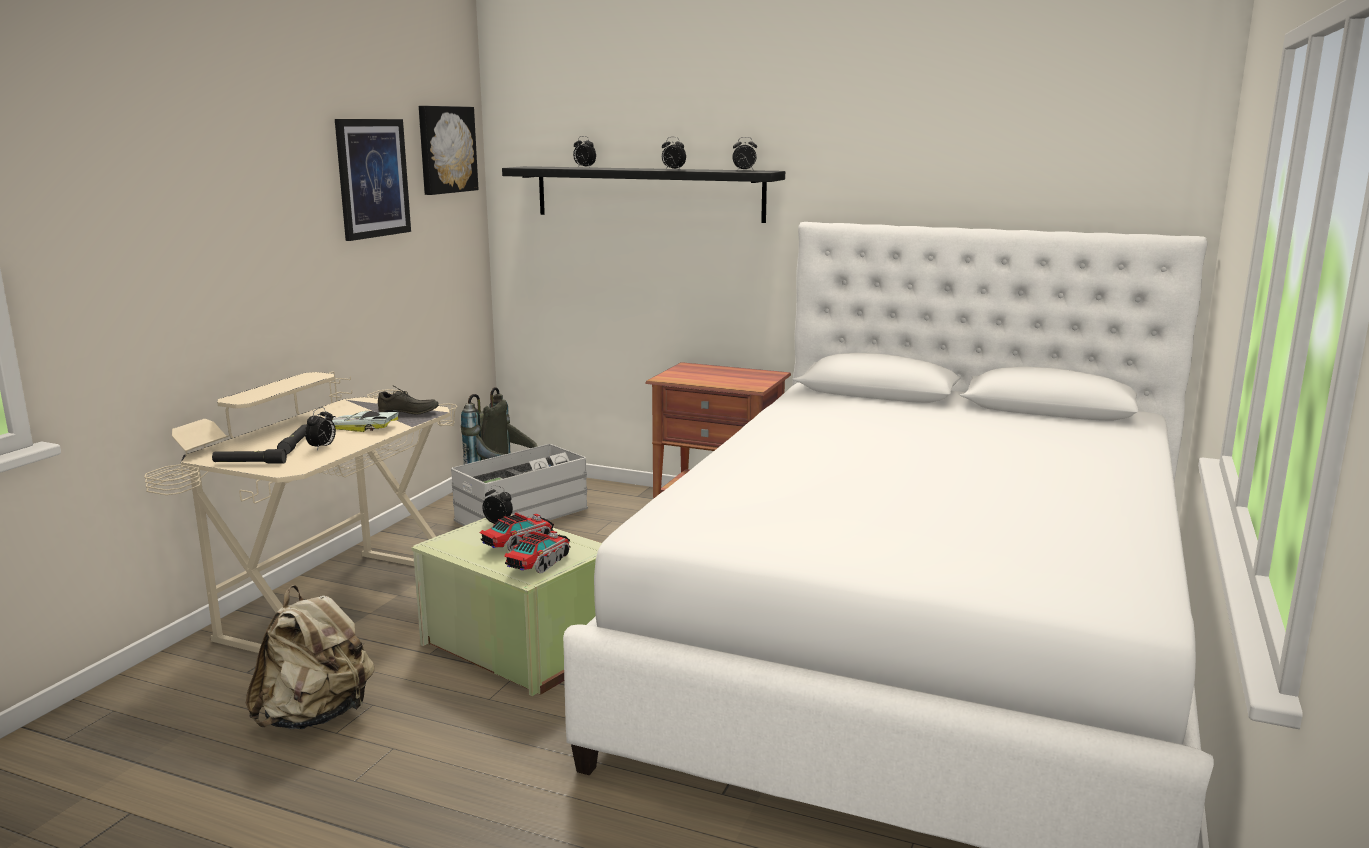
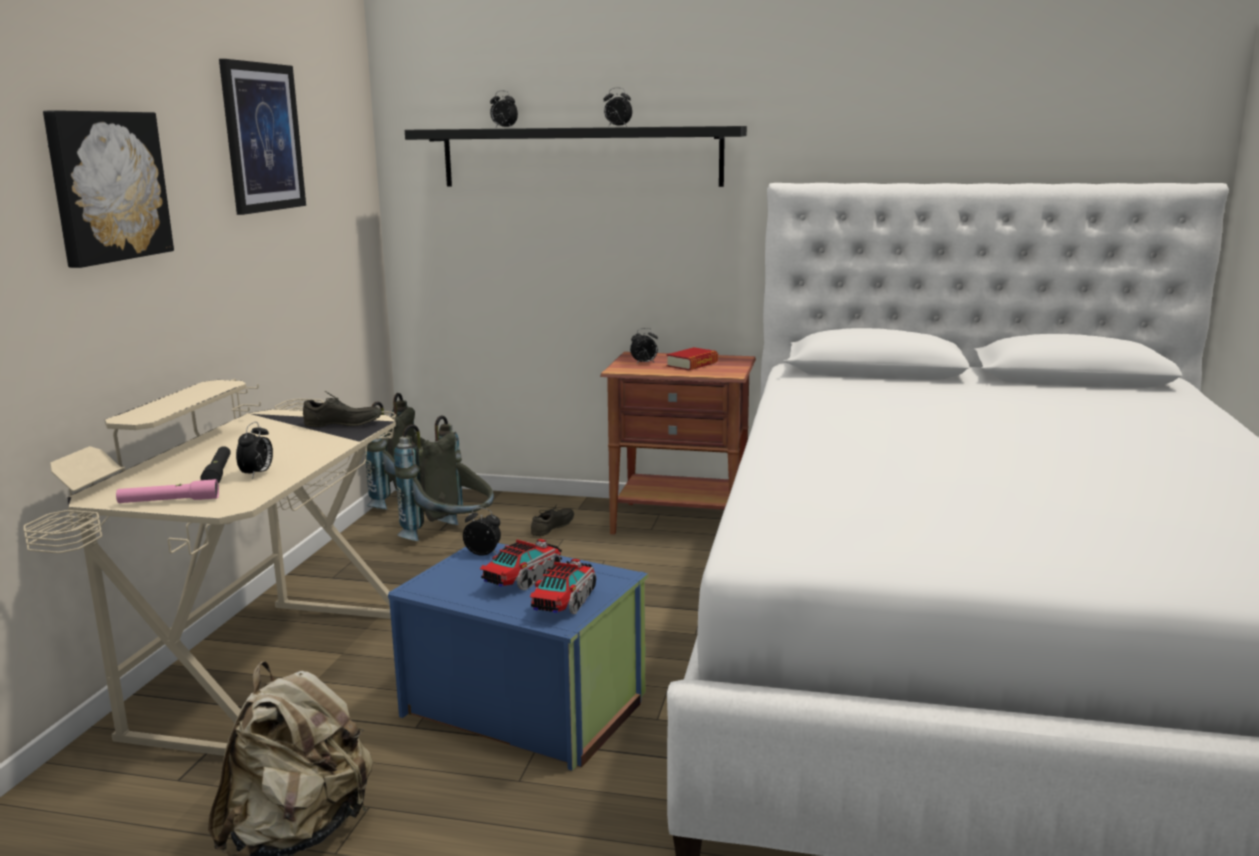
camera: 10 degrees left, 0 degrees up
(249, 463) = (169, 501): black flashlight -> pink flashlight
(361, 426) = (292, 445): toy car -> none
(445, 149) = (336, 108): picture -> picture (106, 186)
(517, 647) = (524, 707): green storage box -> blue storage box
(521, 513) = (452, 539): grey storage box -> grey backpack
(609, 510) = (554, 527): none -> grey shoe
(729, 377) = (692, 364): none -> book
(744, 170) = (701, 125): alarm clock -> alarm clock (644, 363)

